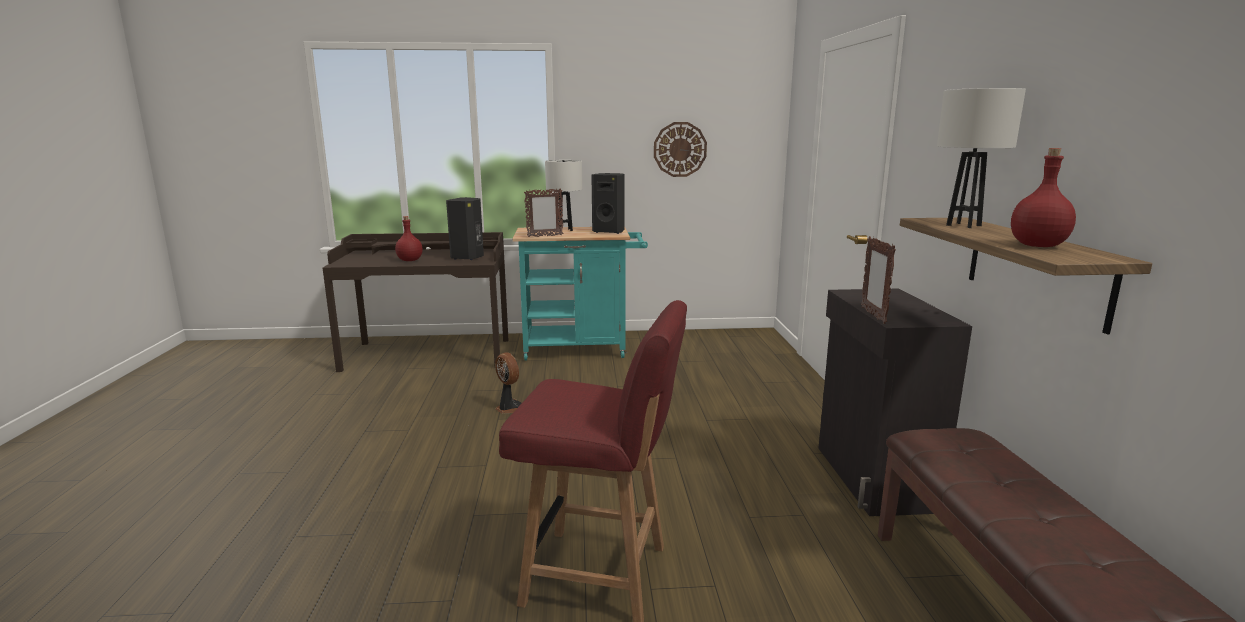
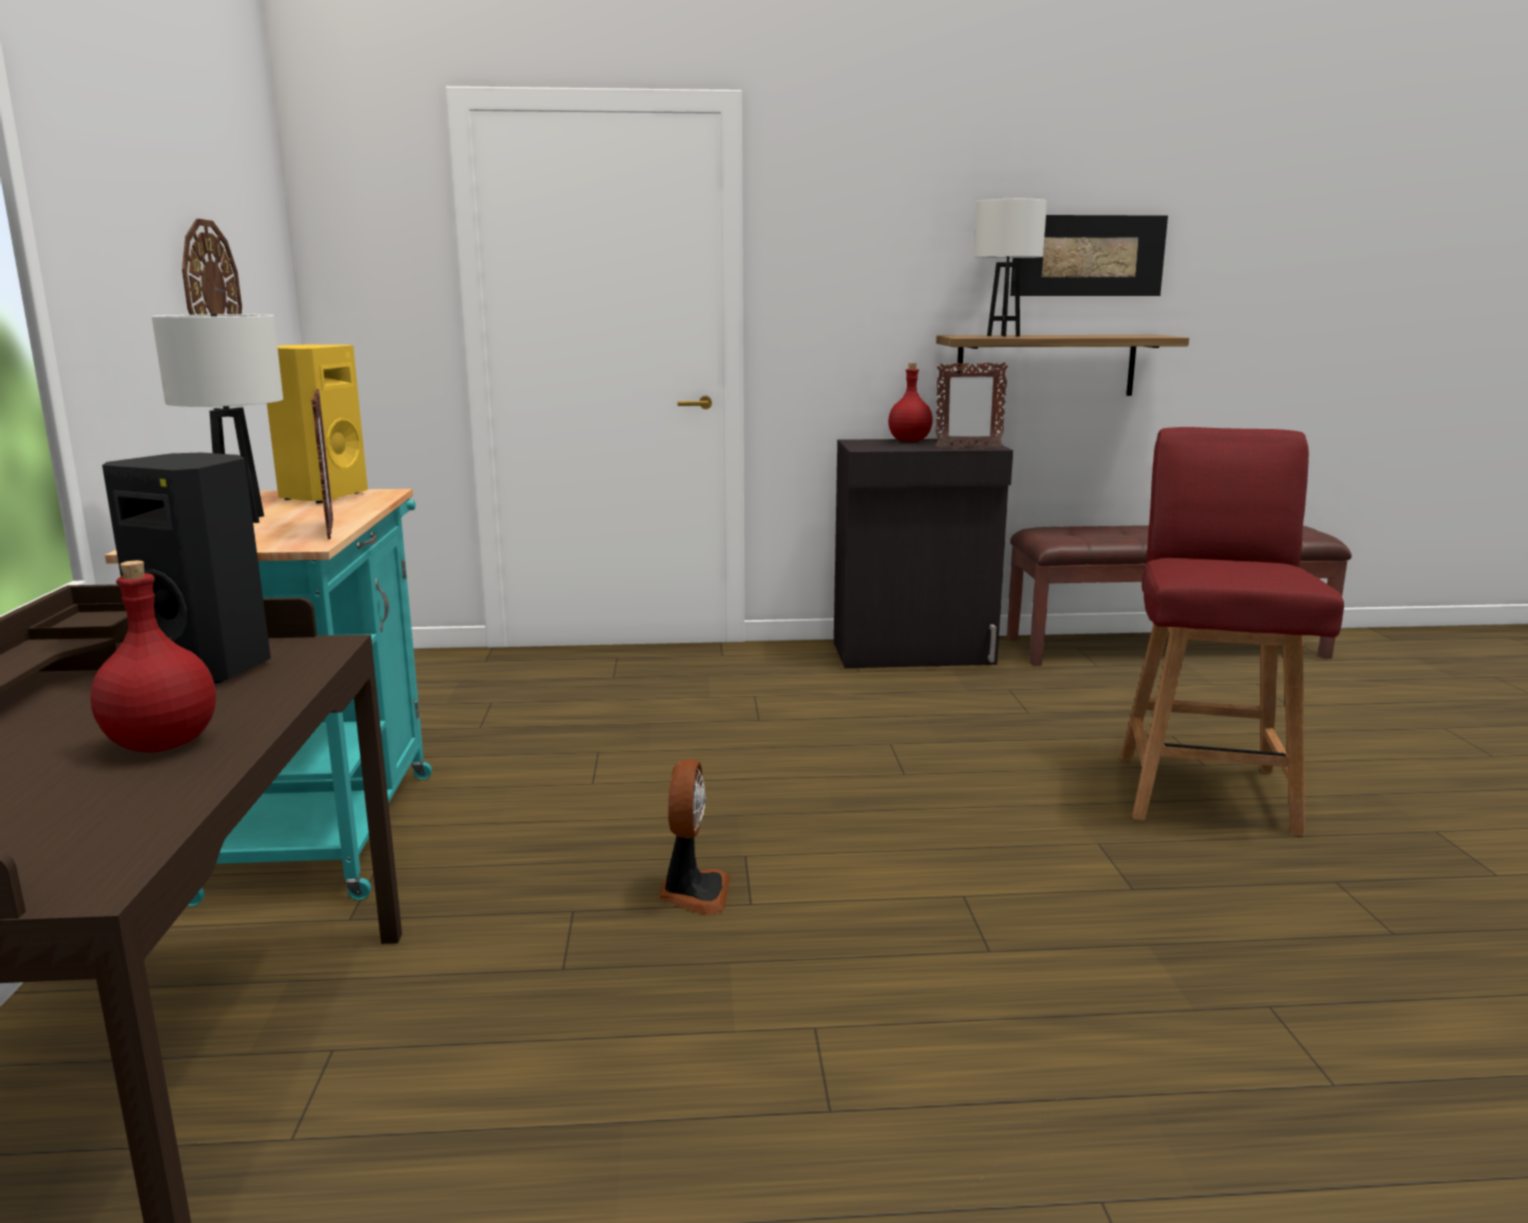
camera: 90 degrees left, 0 degrees up
(510, 408) = (693, 892): fan -> fan turned 135 degrees clockwise
(609, 231) = (320, 496): black speaker -> yellow speaker
(1036, 245) = (1110, 335): red bottle -> red bottle (909, 441)
(1089, 148) = (1087, 256): none -> picture

